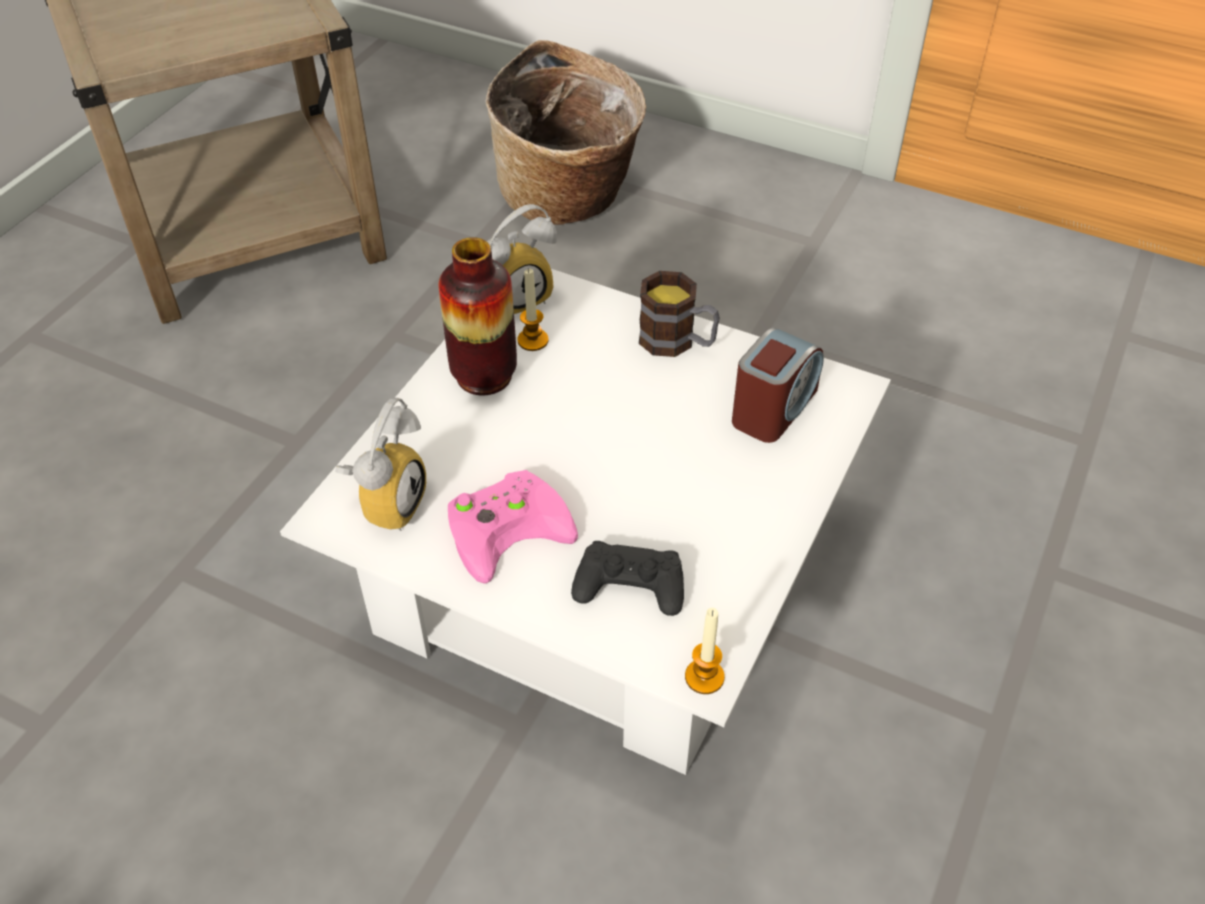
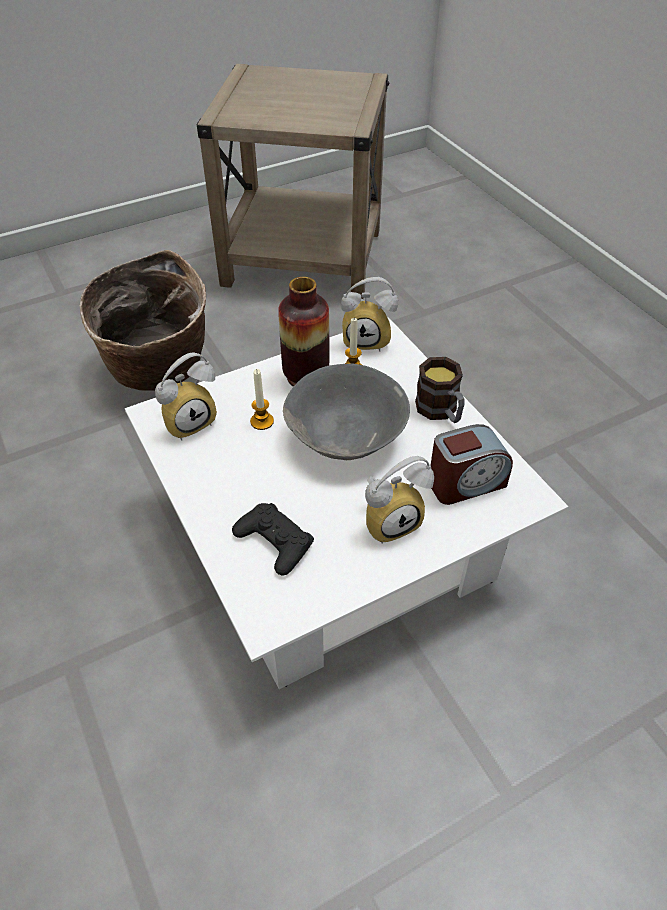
camera: 35 degrees right, 0 degrees up
(509, 525) = (240, 468): pink game controller -> none
(568, 198) = (501, 309): basket -> basket (158, 370)
(597, 422) = (345, 436): none -> grey bowl
(704, 677) = (265, 623): candle -> candle (262, 421)
(733, 489) = (391, 520): none -> alarm clock

